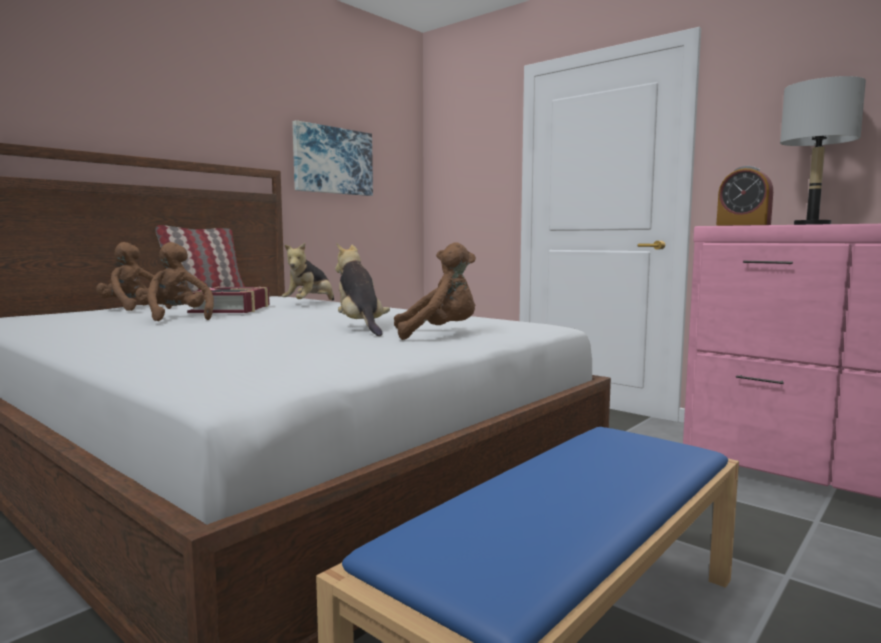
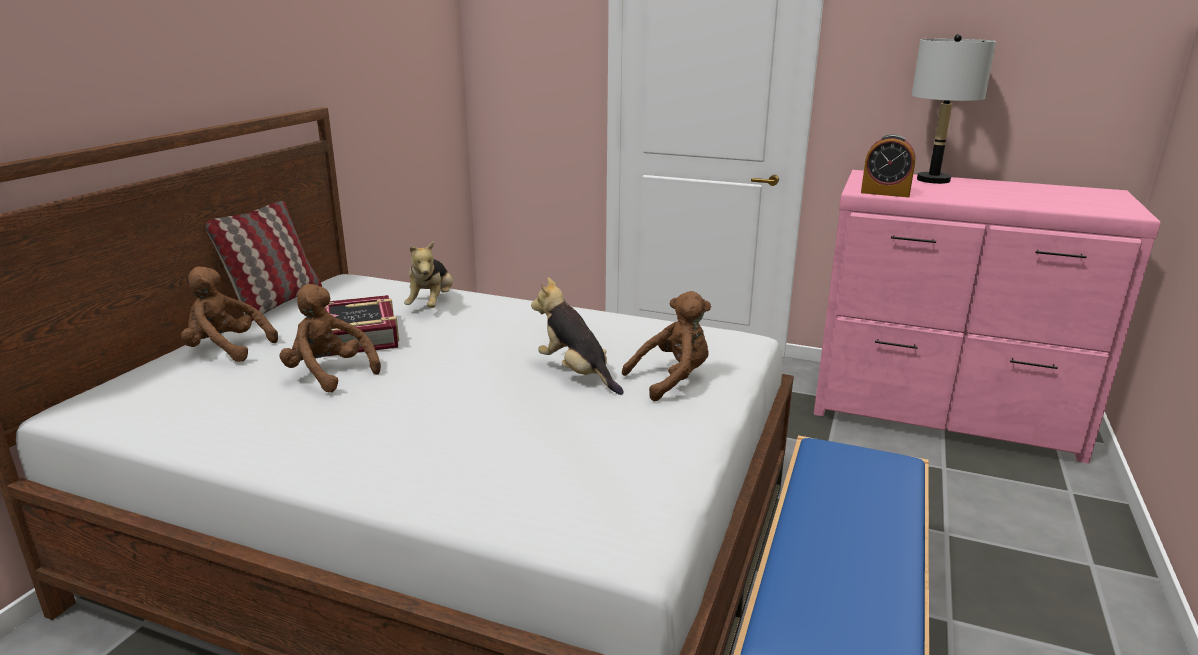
camera: 20 degrees left, 15 degrees up
(332, 161) = (373, 73): picture -> none

